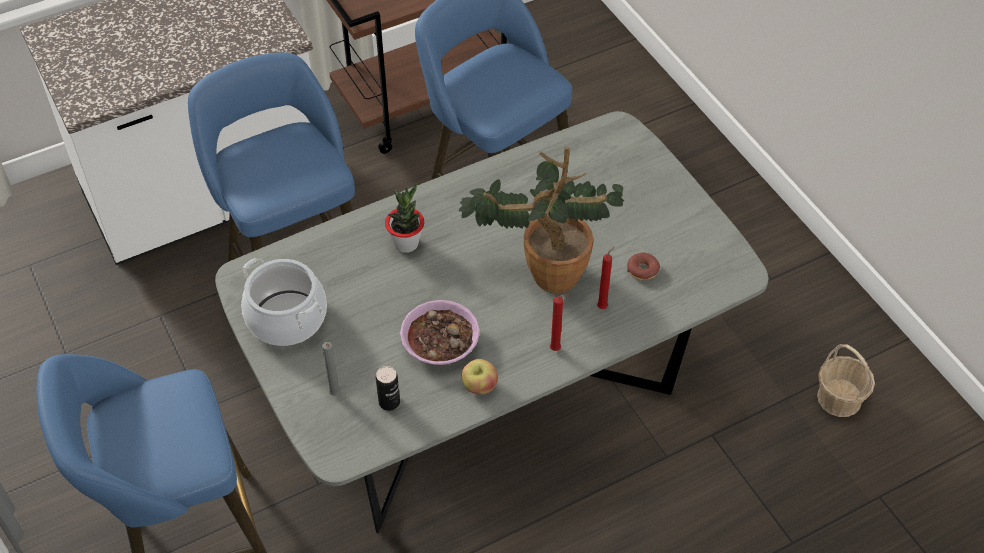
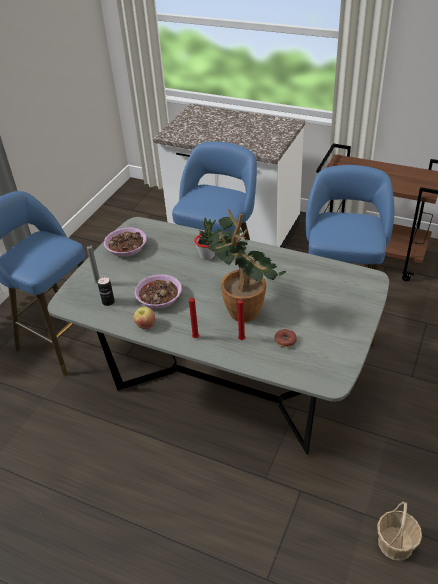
camera: 55 degrees right, 10 degrees down
(286, 318) = (126, 248): cooking pot -> bowl

